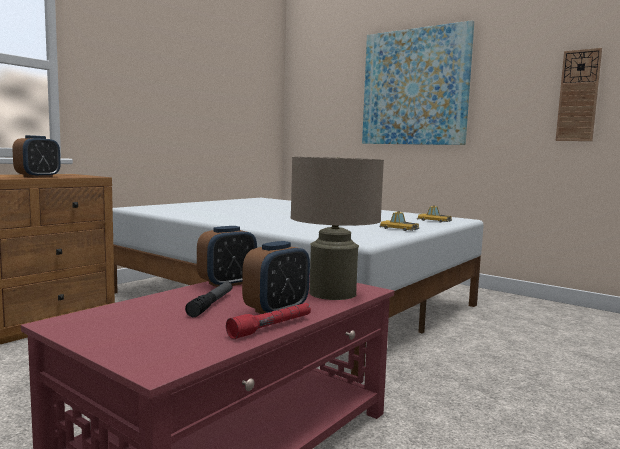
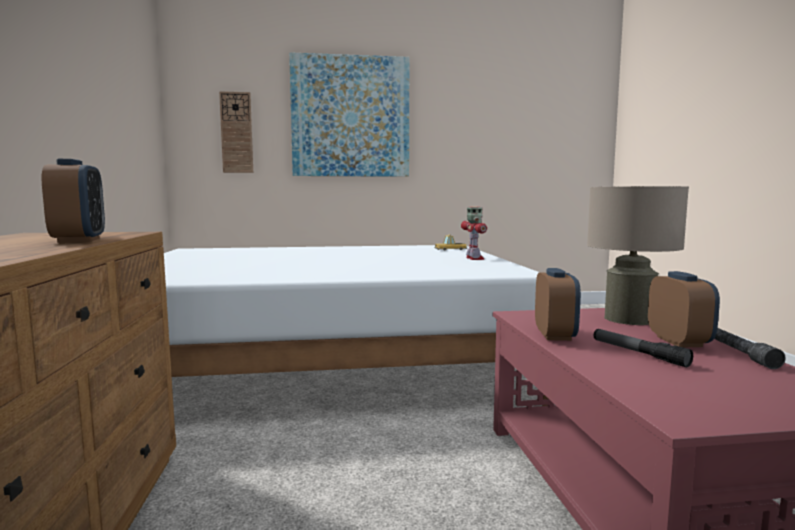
camera: 45 degrees left, 0 degrees up
(272, 327) = (738, 352): red flashlight -> grey flashlight
(398, 228) = (474, 258): toy car -> toy robot
(578, 96) = (499, 135): wall clock -> wall clock (236, 132)

